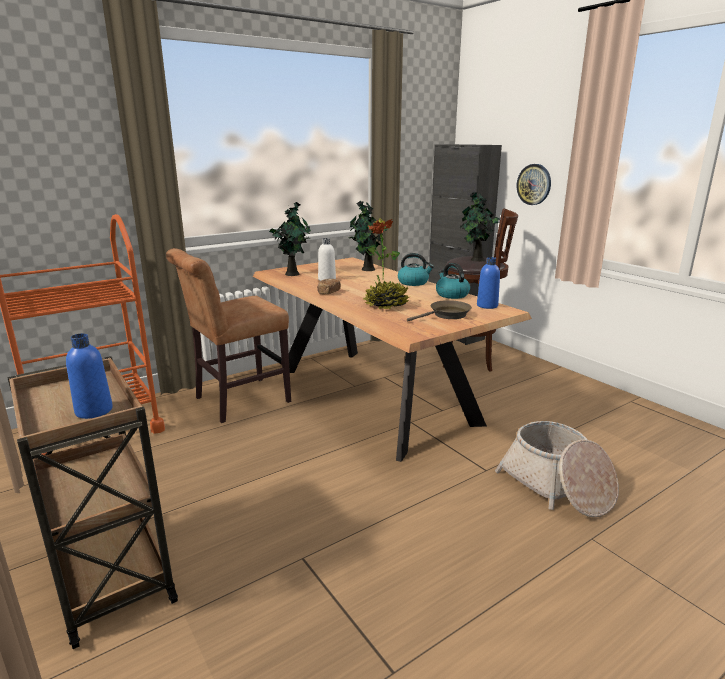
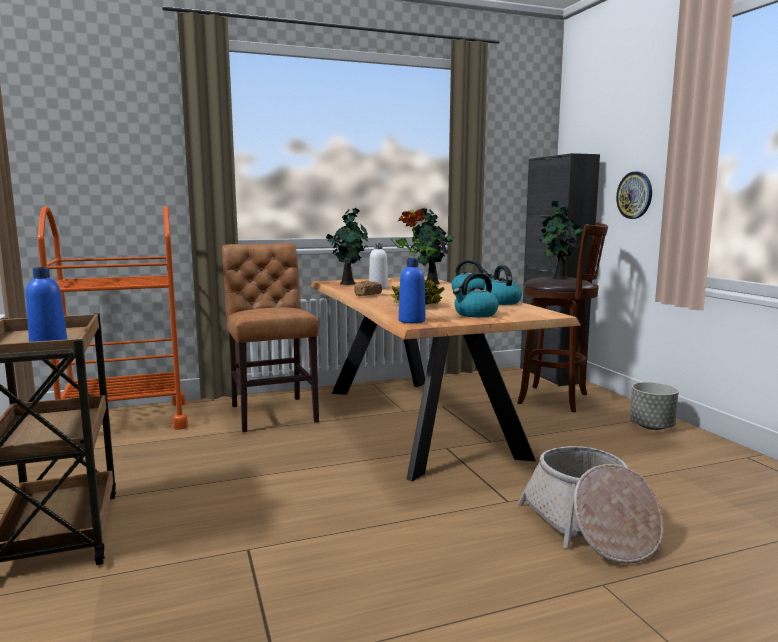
camera: 15 degrees right, 10 degrees down
(237, 401) = (272, 412): brown chair -> brown chair turned 90 degrees clockwise
(447, 315) = (475, 314): brown frying pan -> kettle
(487, 306) = (532, 310): blue bottle -> blue bottle (412, 321)
(554, 379) = (652, 427): none -> grey planter

